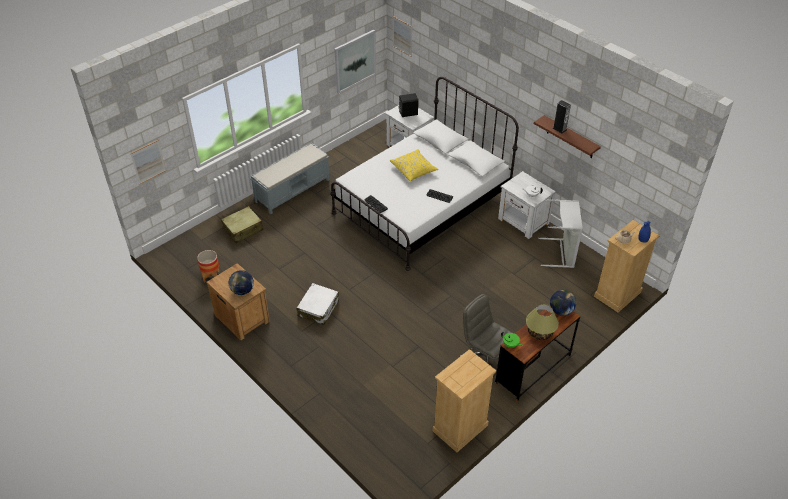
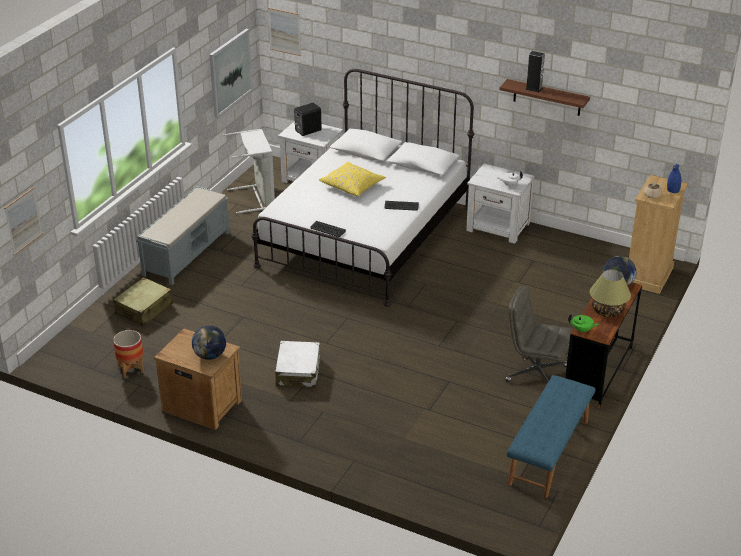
camera: 20 degrees left, 10 degrees down
(460, 428) = (549, 452): beige dresser -> blue bench
(561, 253) = (561, 250): grey laundry basket -> grey laundry basket (257, 198)

